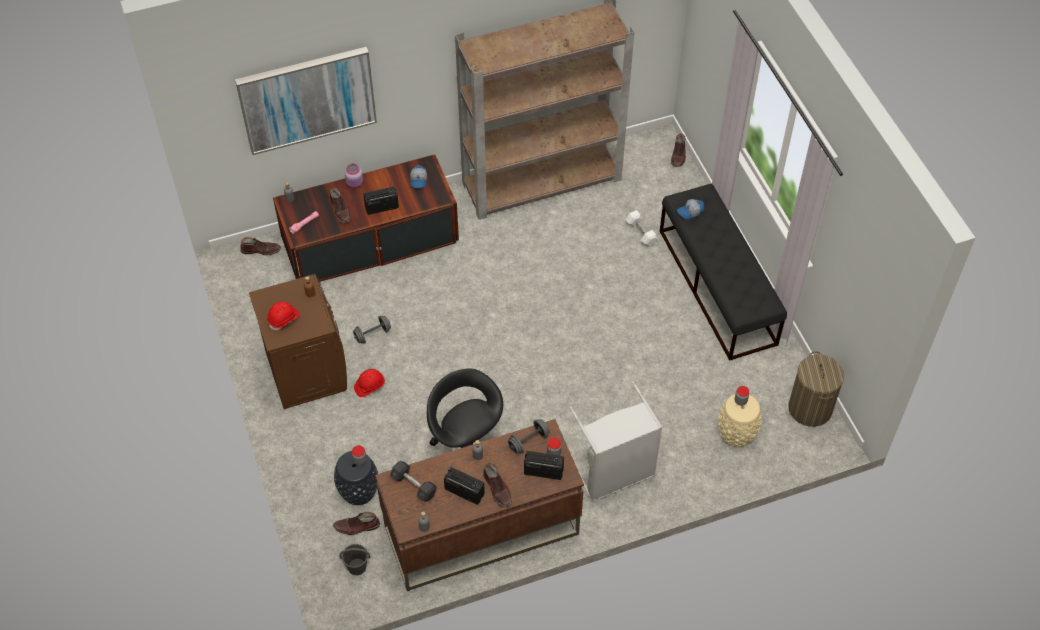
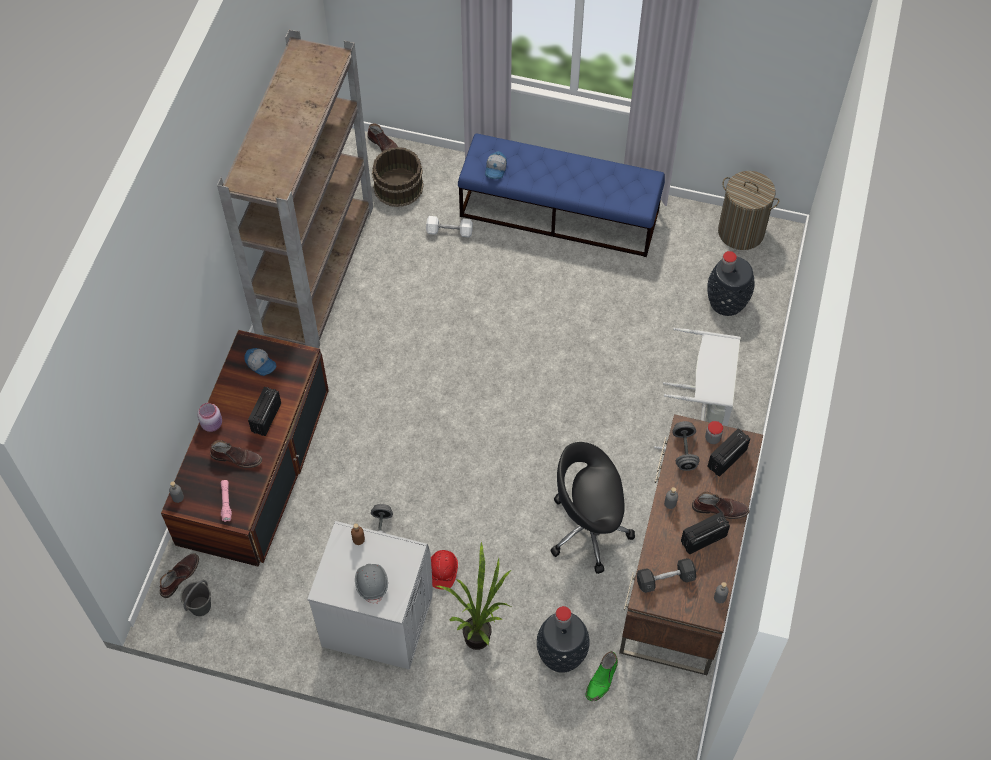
camera: 55 degrees left, 5 degrees up
(283, 319) = (372, 583): red hard hat -> grey hard hat
(306, 371) = (377, 620): brown washing machine -> white washing machine
(307, 99) = (148, 376): picture -> none
(339, 434) = (480, 633): none -> potted plant
(357, 526) = (602, 679): brown boot -> green boot
(357, 566) = (648, 705): grey bucket -> grey bucket (200, 606)
(651, 182) = (398, 186): none -> brown bucket
(717, 287) = (560, 214): black bench -> blue bench
(736, 434) = (727, 302): beige stool -> black stool

